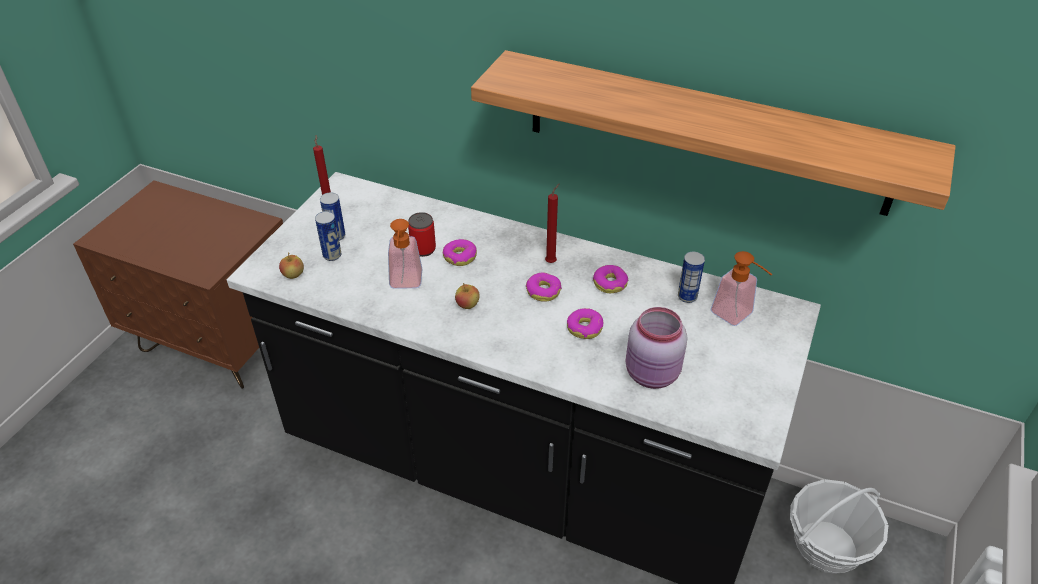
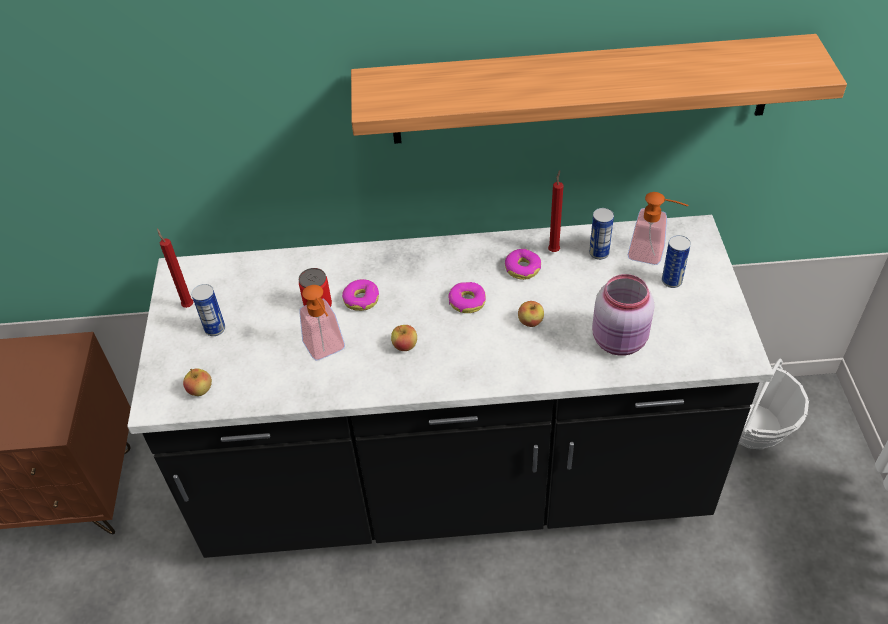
camera: 25 degrees left, 5 degrees up
(332, 255) = (226, 351): can -> can (671, 281)
(552, 261) = (454, 268): red candle -> red candle (554, 250)
(584, 328) = (530, 322): donut -> apple

